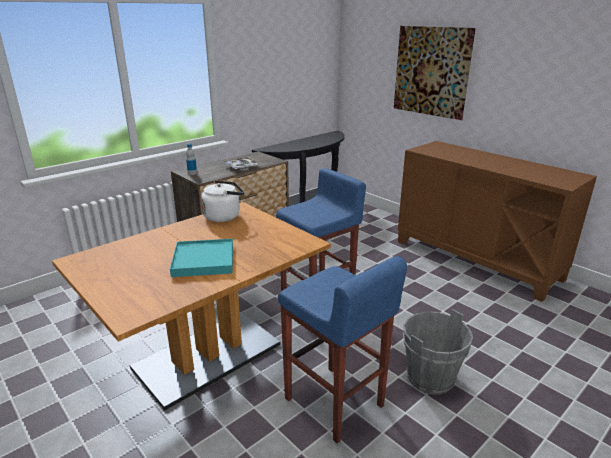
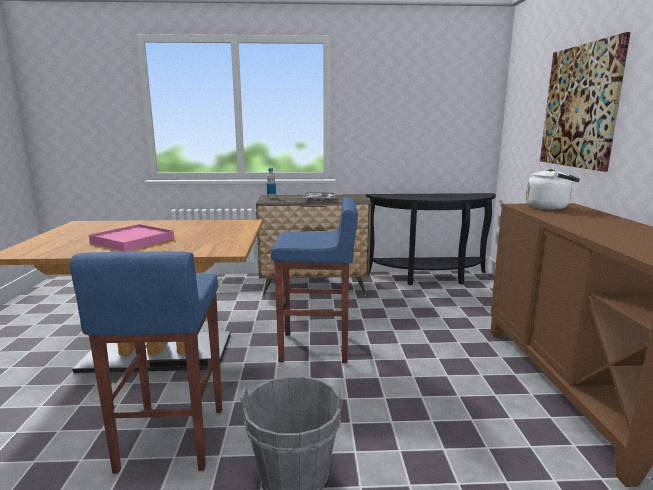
camera: 40 degrees right, 10 degrees down
(203, 260) = (132, 241): turquoise tray -> pink tray
(224, 216) = (222, 223): white kettle -> white kettle (549, 207)

